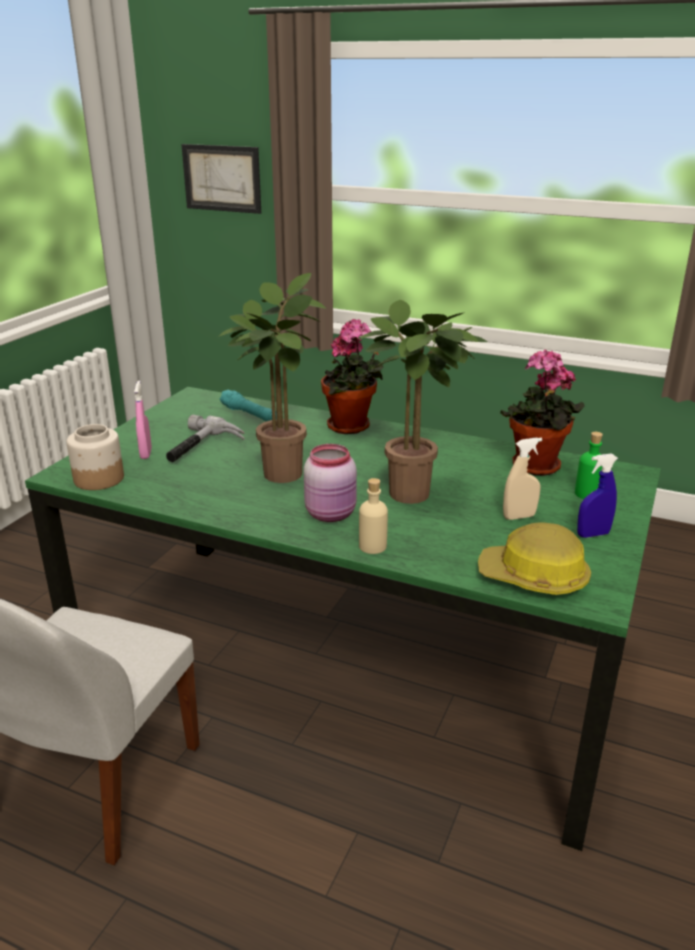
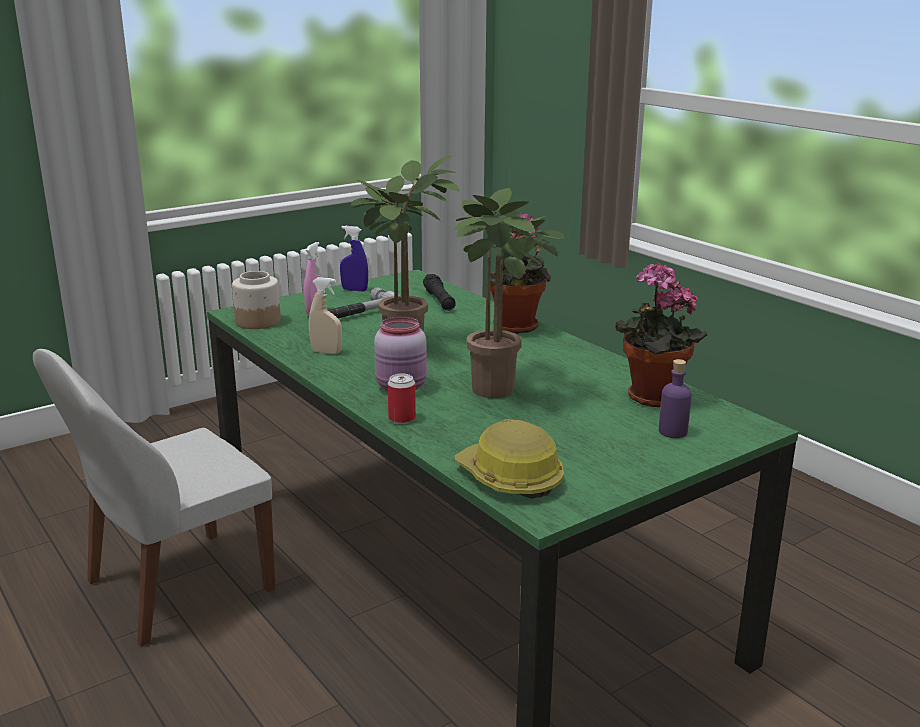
camera: 30 degrees right, 5 degrees down
(222, 178) = (554, 75): picture -> none
(249, 415) = (439, 300): turquoise flashlight -> black flashlight
(372, 546) = (402, 418): beige bottle -> can
(519, 517) = (570, 432): beige spray bottle -> beige spray bottle (326, 352)
(587, 494) = (672, 432): green bottle -> purple bottle
(593, 534) = (623, 464): blue spray bottle -> blue spray bottle (354, 290)

